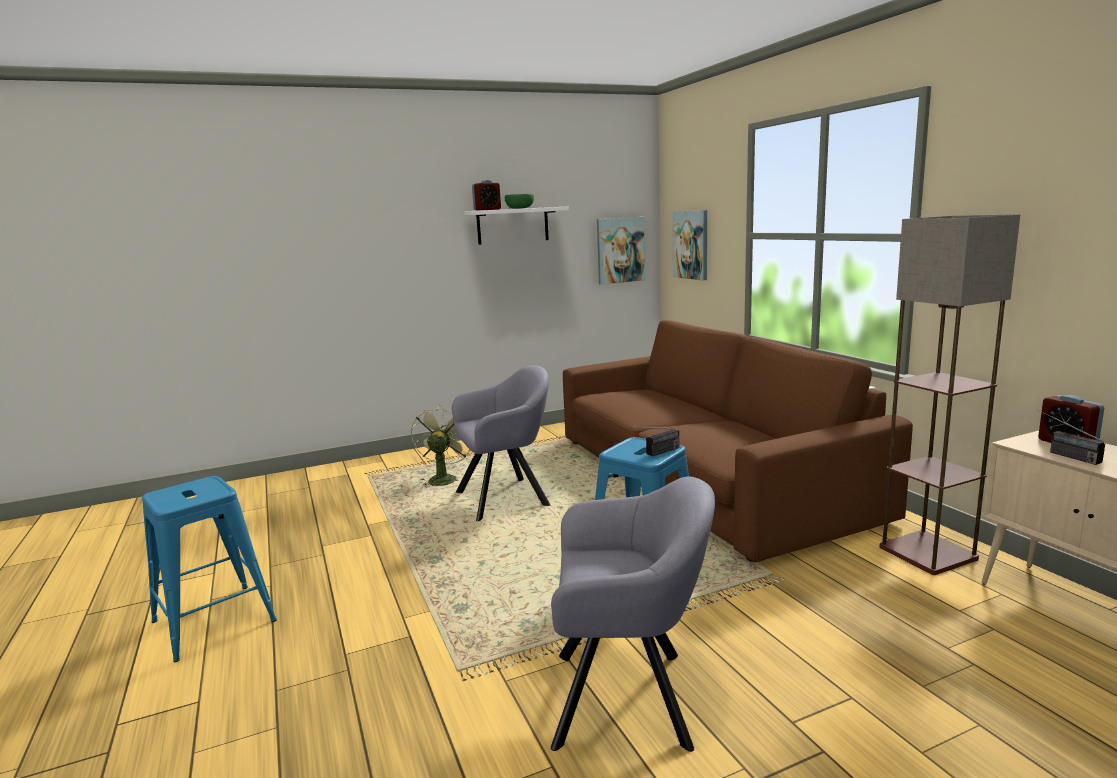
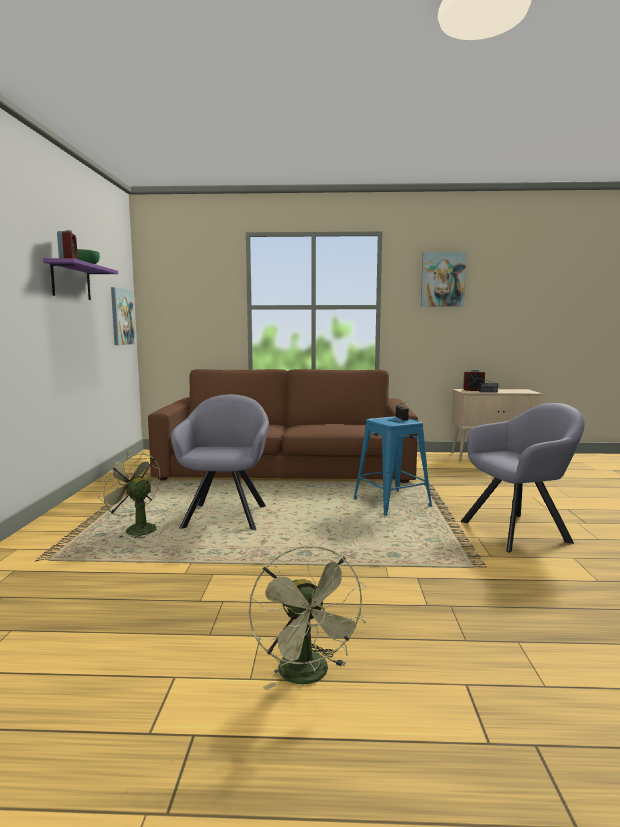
camera: 65 degrees left, 5 degrees down
(213, 621) = (308, 676): blue stool -> green fan
(513, 225) = (71, 281): white shelf -> purple shelf
(631, 698) = (520, 531): grey armchair -> grey armchair turned 45 degrees clockwise
(691, 244) = (181, 314): picture -> picture (442, 279)
(929, 553) = (428, 459): floor lamp -> none

